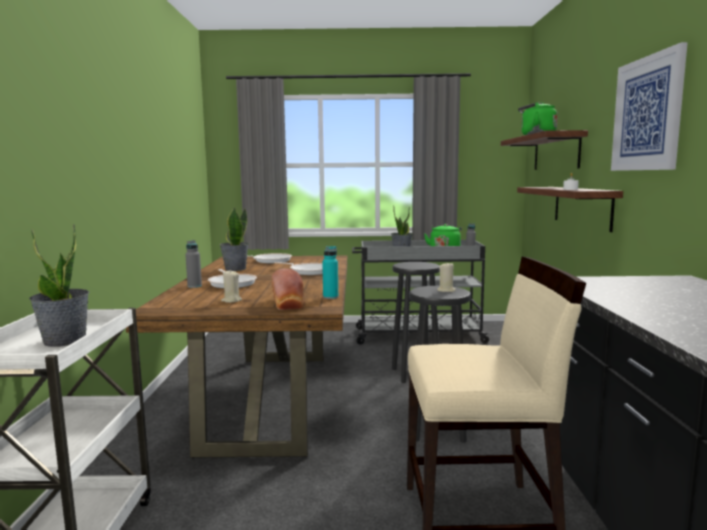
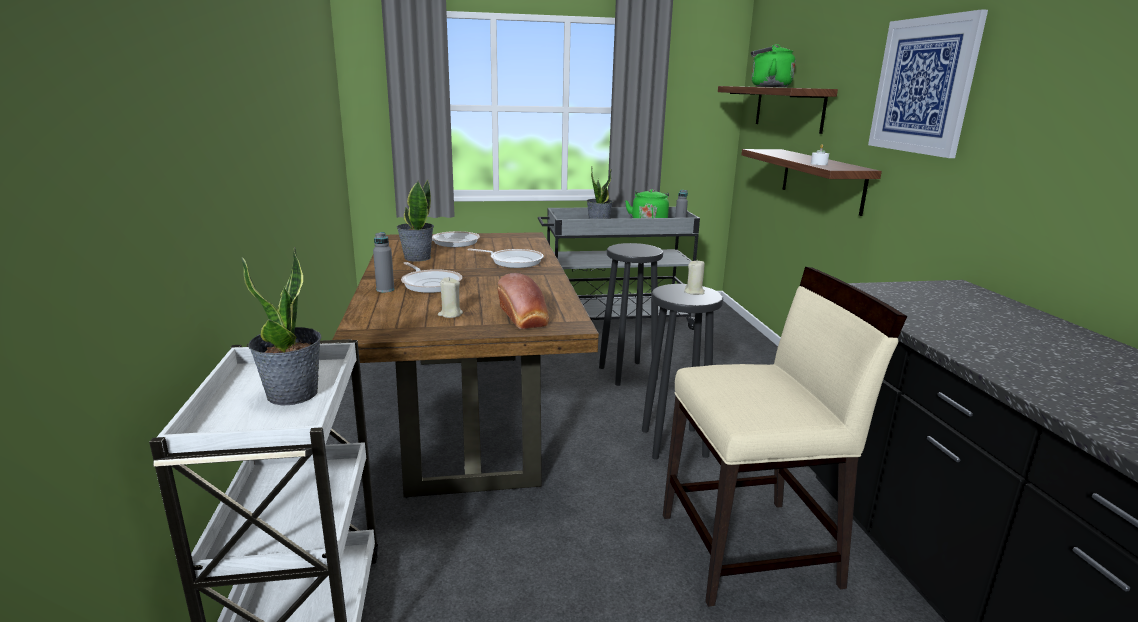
camera: 10 degrees left, 10 degrees up
(330, 297) = (568, 306): turquoise bottle -> none

